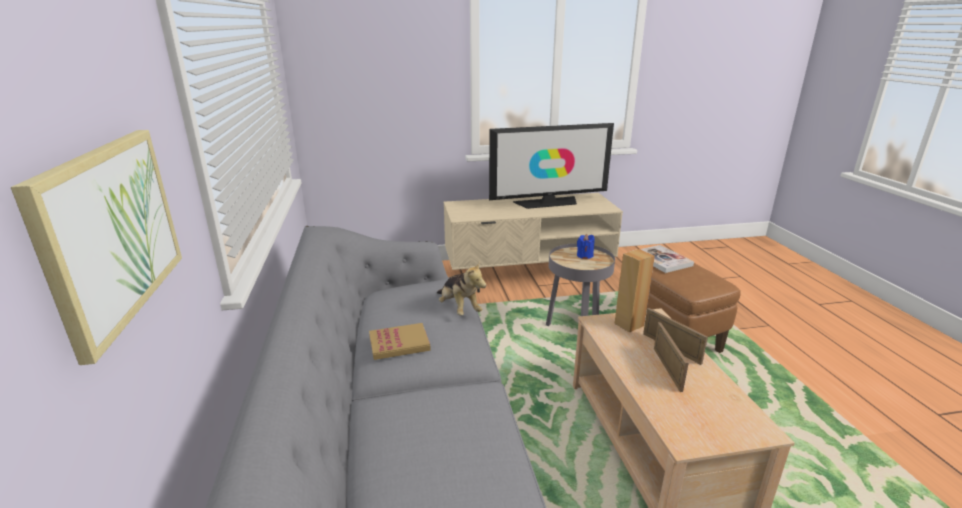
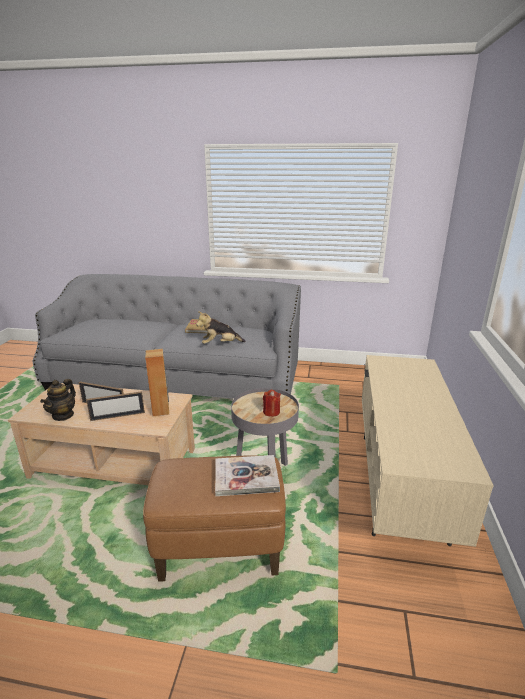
camera: 110 degrees right, 0 degrees up
(111, 232) = (139, 212): picture -> none
(548, 203) = (426, 418): television -> none
(584, 256) = (271, 412): blue candle -> red candle
(721, 392) = (63, 415): none -> teapot

